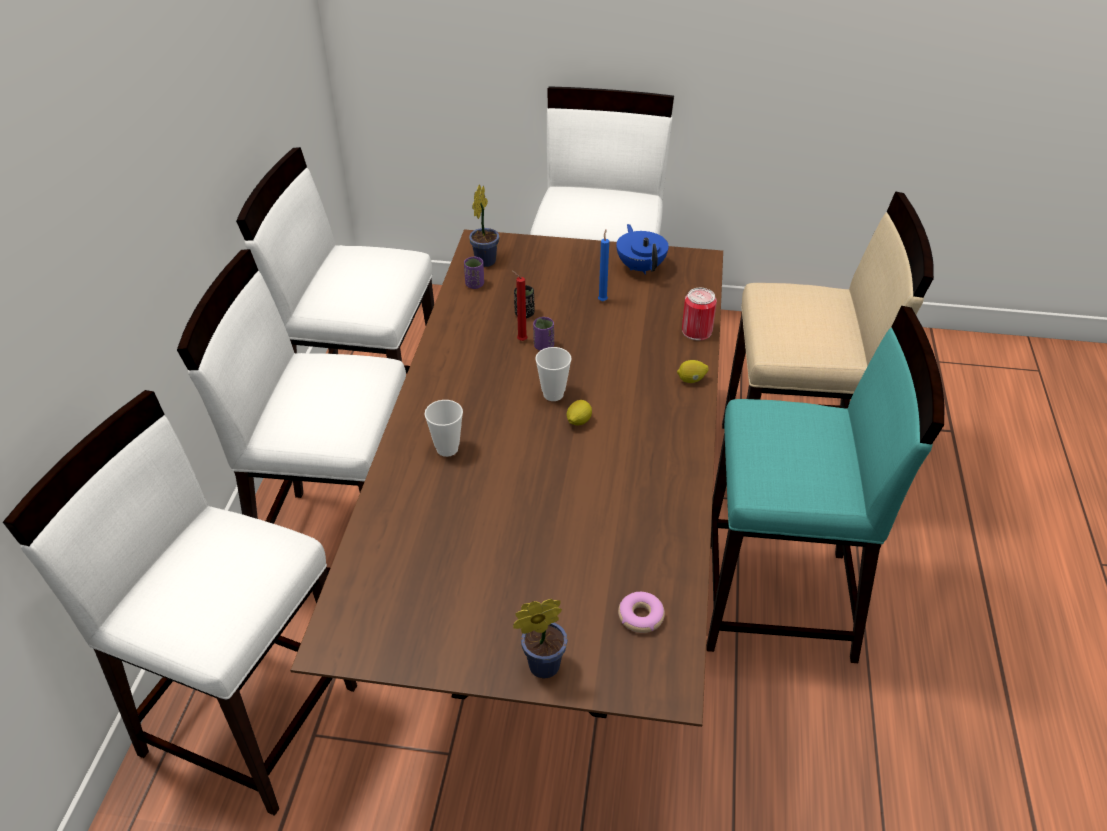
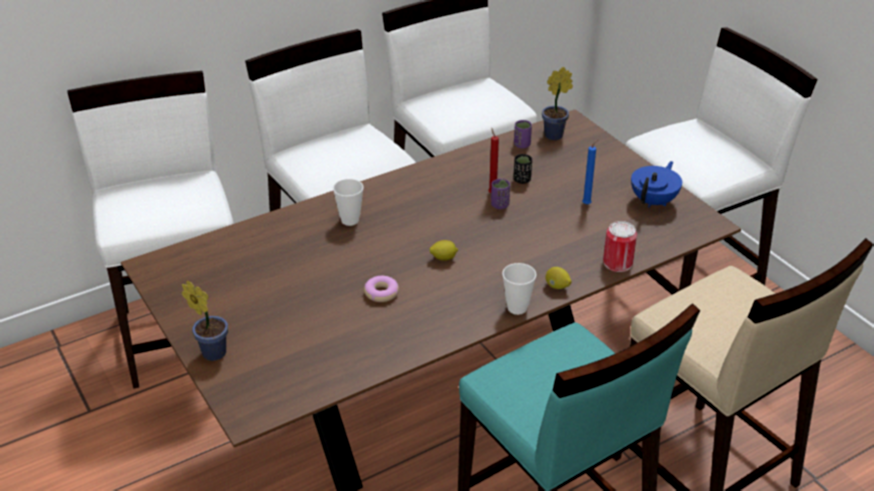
camera: 50 degrees right, 5 degrees down
(553, 394) = (456, 234): cup -> cup (517, 308)
(640, 616) = (295, 374): donut -> donut (381, 293)

